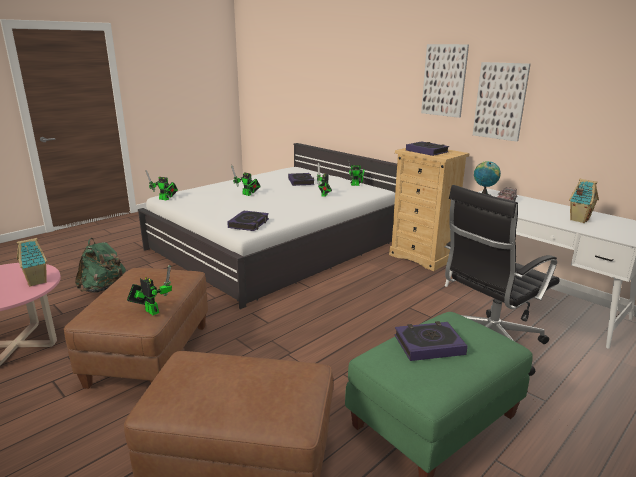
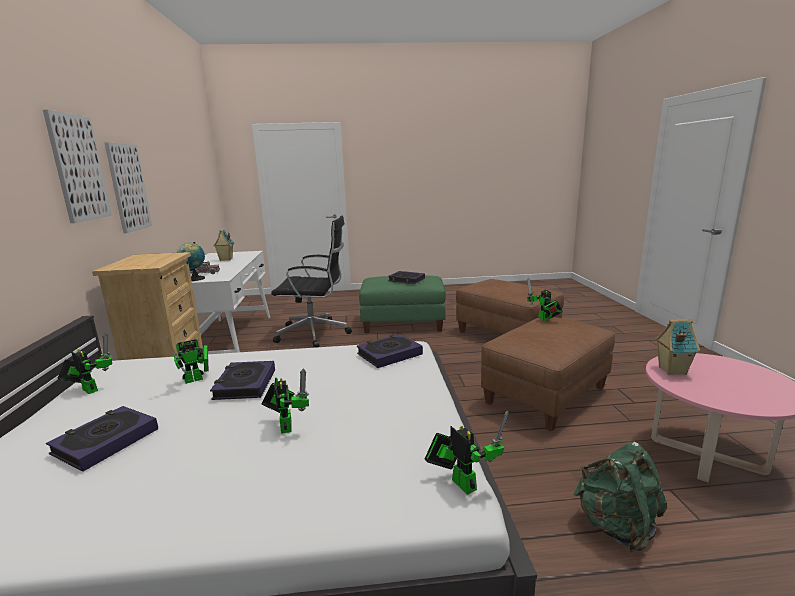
camera: 140 degrees left, 5 degrees down
(427, 151) = (150, 261): book -> book (245, 384)

